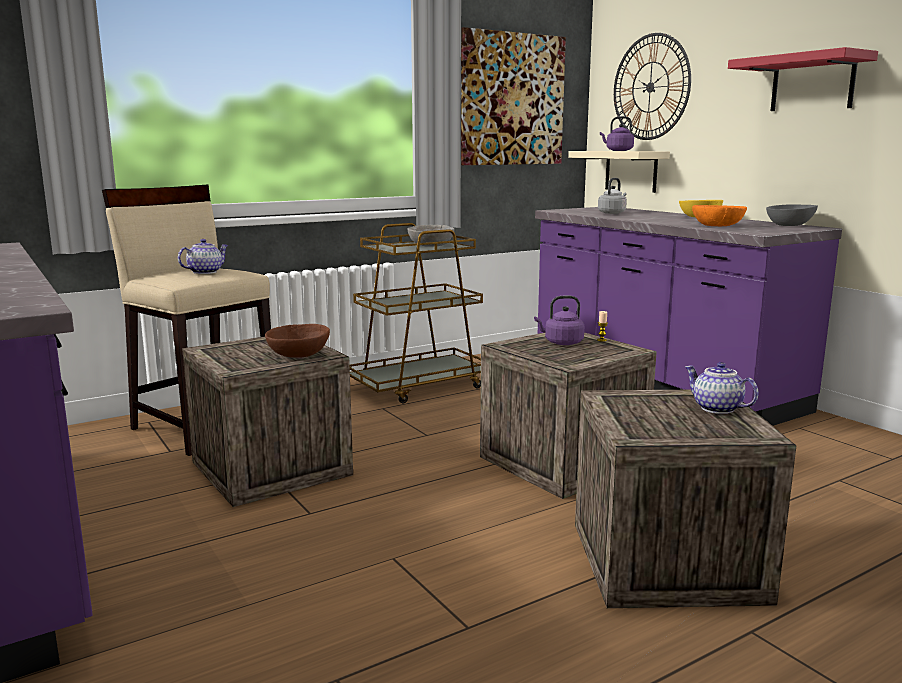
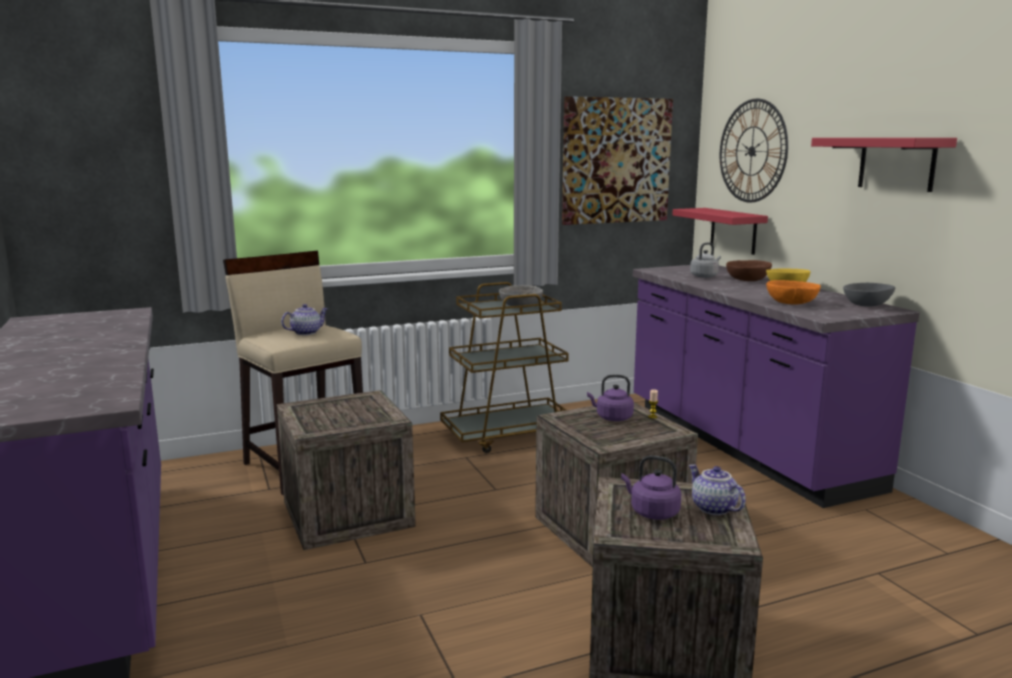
camera: 10 degrees right, 0 degrees up
(299, 354) = (370, 417): brown bowl -> brown bowl (748, 279)
(617, 150) = (718, 212): purple kettle -> purple kettle (652, 512)
(631, 171) = (733, 231): beige shelf -> red shelf

